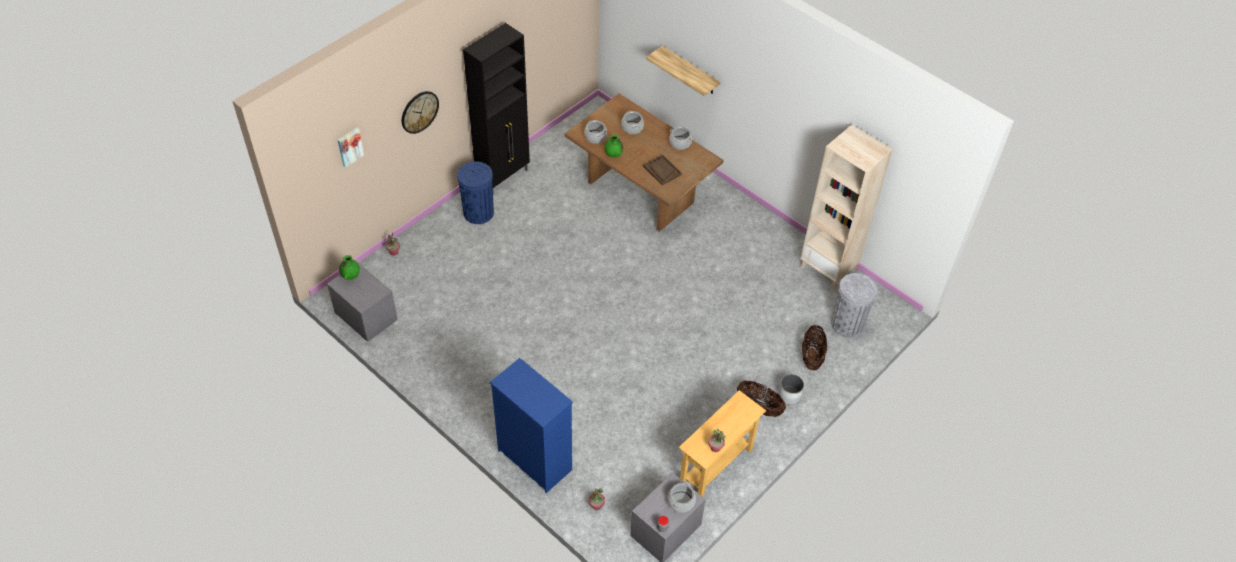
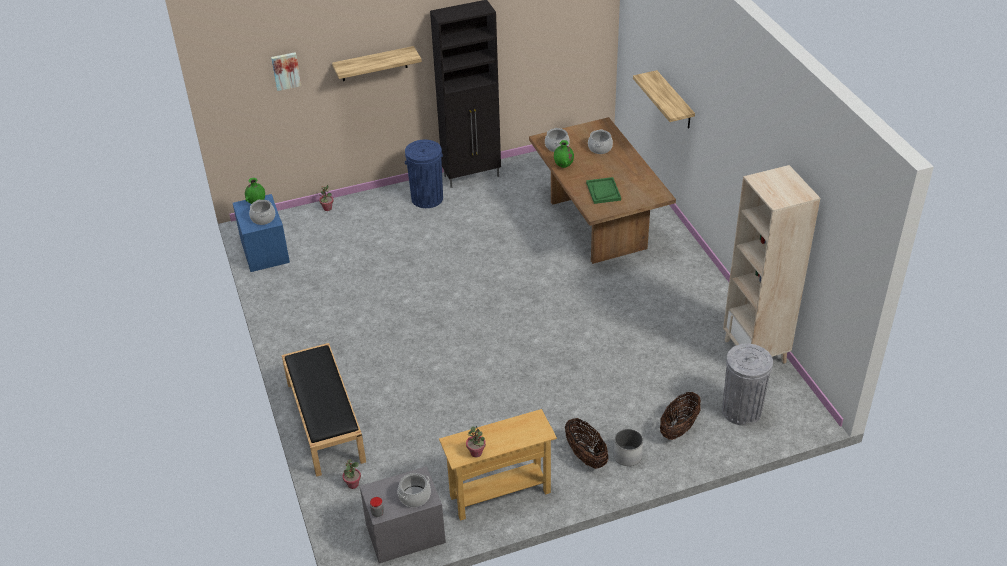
camera: 30 degrees right, 10 degrees down
(365, 315) = (264, 251): grey nightstand -> blue nightstand
(419, 111) = (374, 64): wall clock -> shelf
(534, 459) = (324, 421): blue dresser -> black bench
(662, 170) = (603, 191): brown tray -> green tray
(680, 143) = (640, 173): cooking pot -> cooking pot (263, 218)

